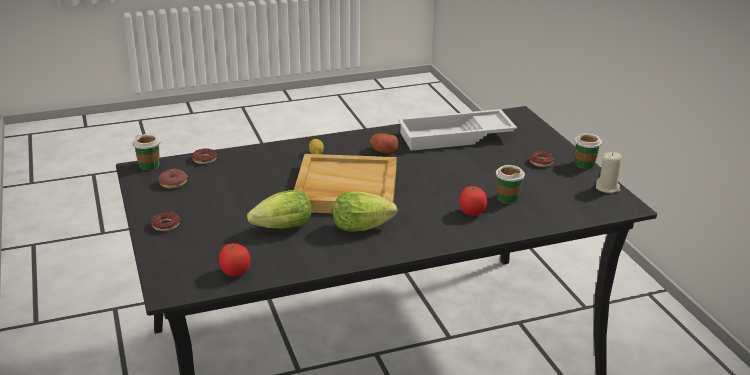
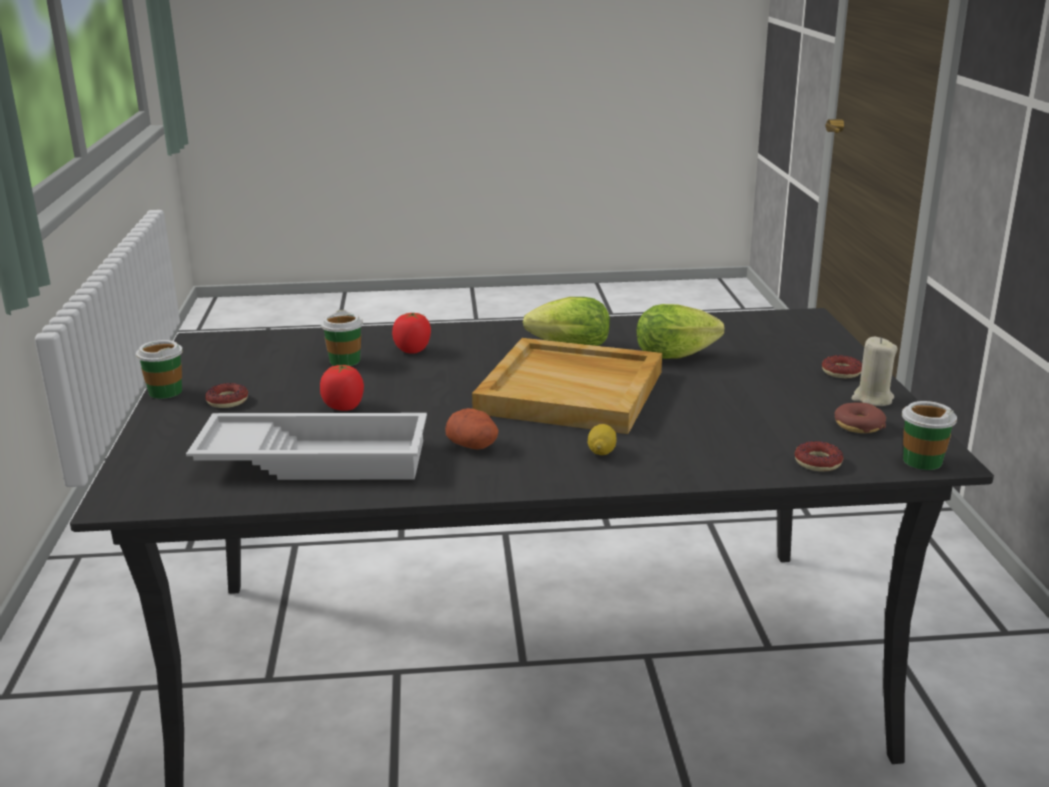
camera: 165 degrees left, 5 degrees down
(235, 272) = (735, 323): tomato -> tomato (344, 407)
(607, 188) = (190, 360): beige candle -> beige candle (872, 399)

